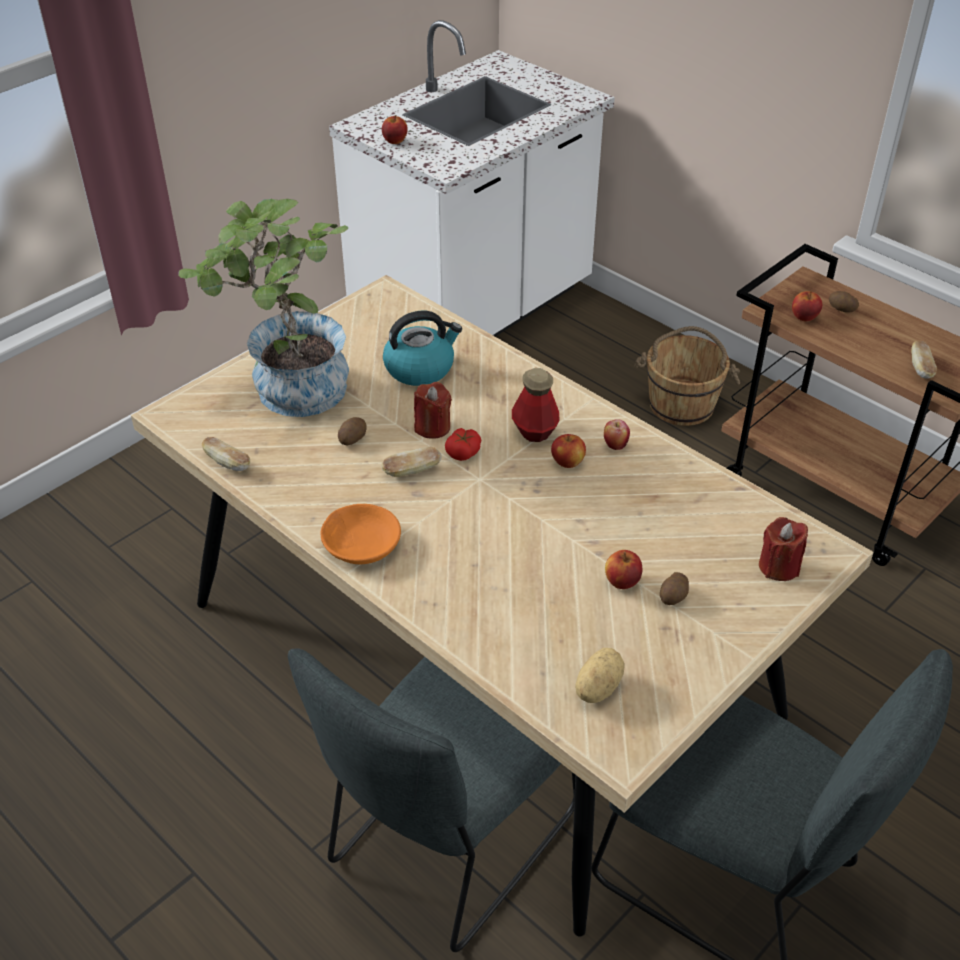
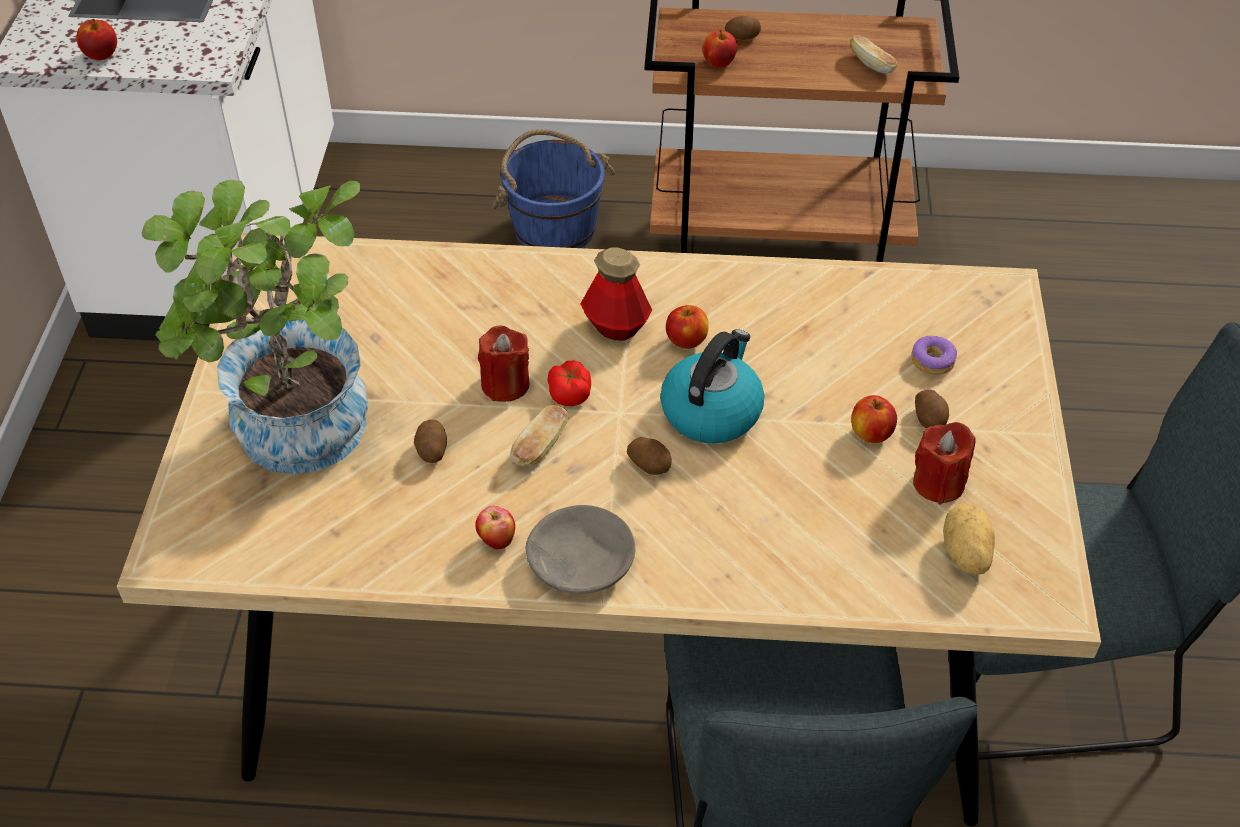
camera: 40 degrees left, 5 degrees up
(227, 463) = (317, 568): bread -> none
(360, 543) = (579, 562): orange bowl -> grey bowl
(420, 368) = (414, 324): kettle -> kettle (711, 411)
(463, 517) = (650, 464): none -> potato
(615, 445) = (710, 296): apple -> apple (496, 541)
(682, 404) = (554, 227): brown bucket -> blue bucket
(720, 564) = (933, 361): none -> donut
(779, 567) = (982, 331): red candle -> red candle (938, 483)

